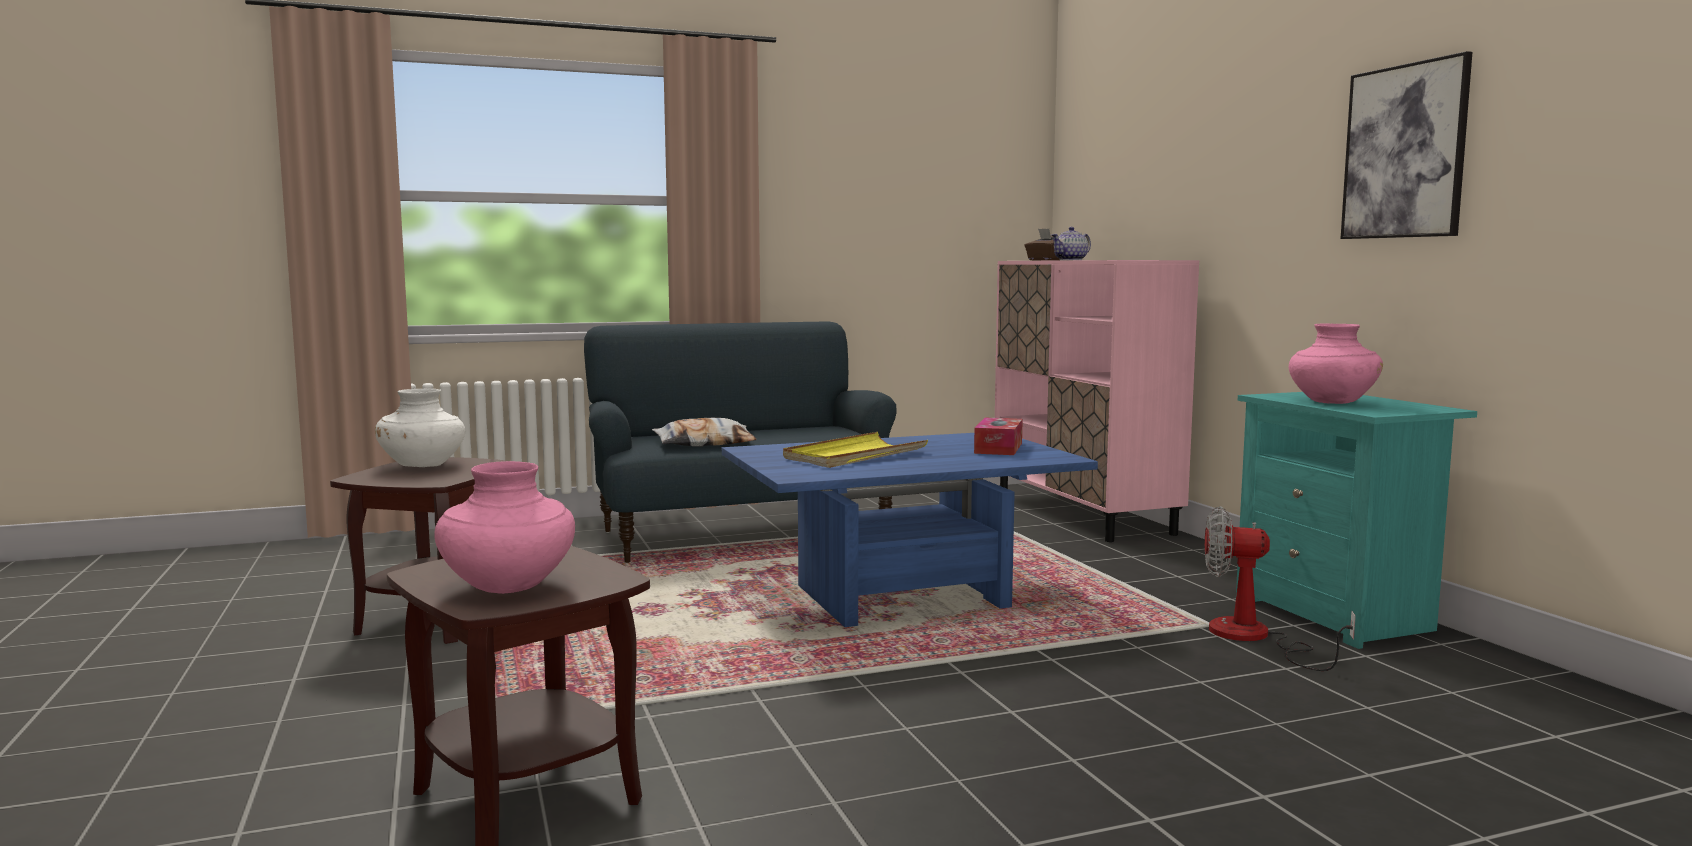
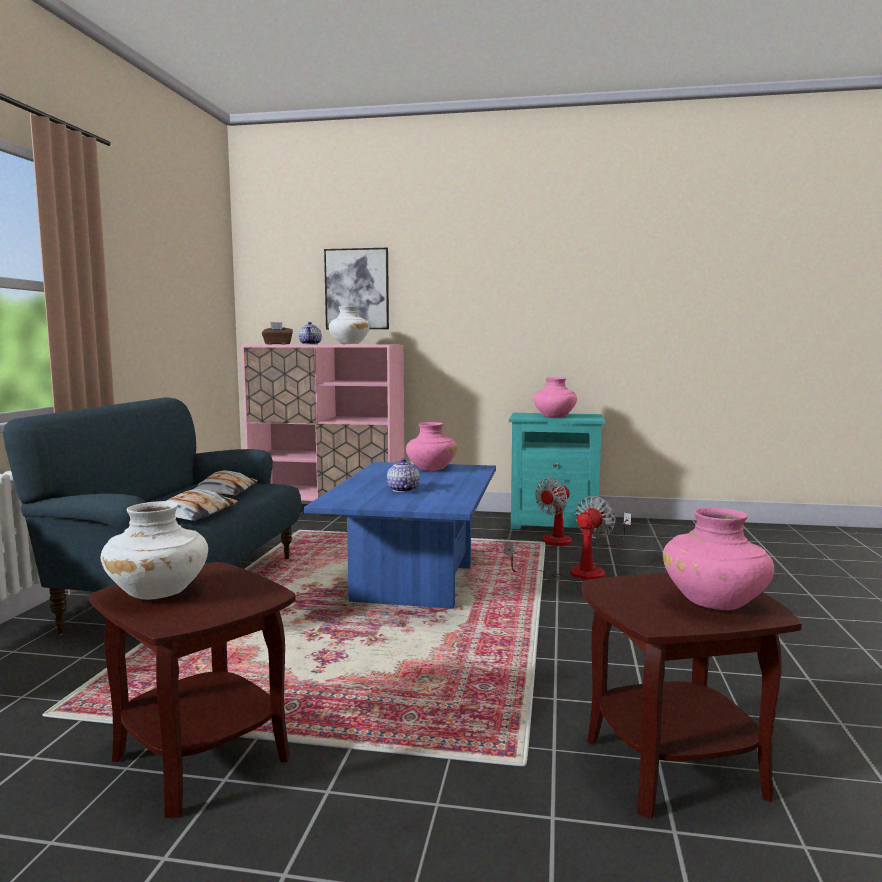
camera: 60 degrees left, 0 degrees up
(803, 434) = (225, 492): none -> pillow
(854, 455) = (403, 490): yellow tray -> teapot
(998, 448) = (431, 469): tissue box -> pink vase
(1096, 664) = (574, 574): none -> fan
(1109, 259) = (349, 344): none -> white vase
(1405, 152) = (546, 292): picture -> picture (357, 289)

